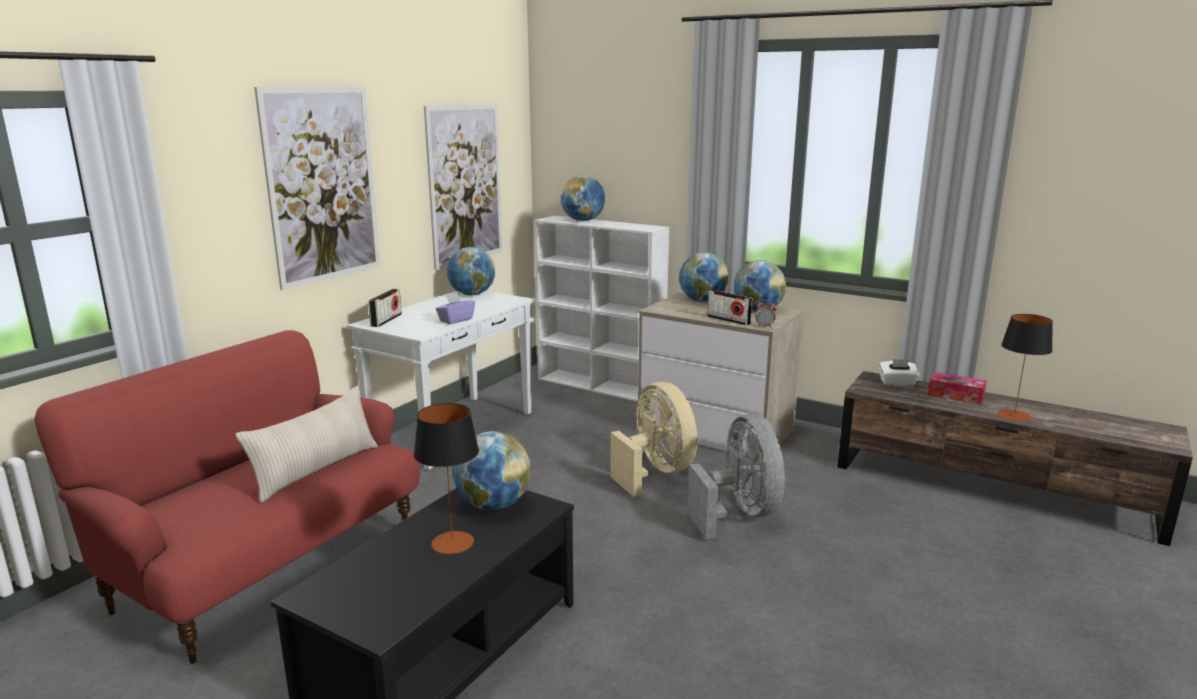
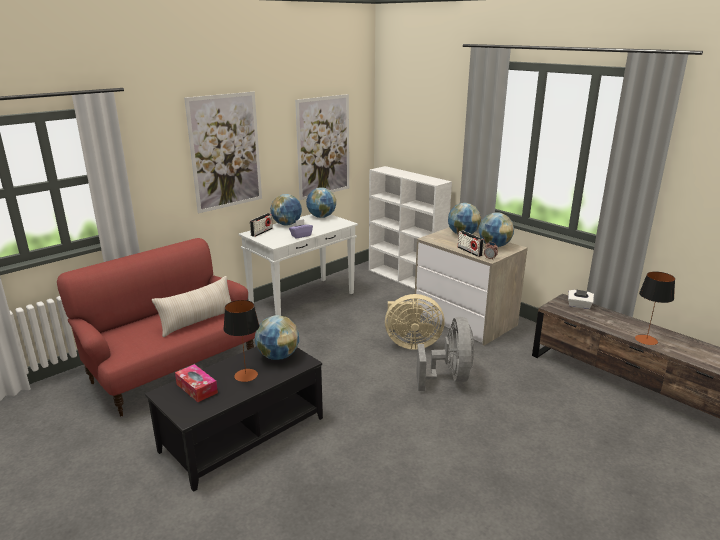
camera: 15 degrees right, 5 degrees up
(583, 221) = (399, 172): globe -> globe (287, 224)
(655, 473) = (410, 343): beige fan -> beige fan turned 105 degrees clockwise
(955, 395) = (615, 319): tissue box -> tissue box (197, 388)

